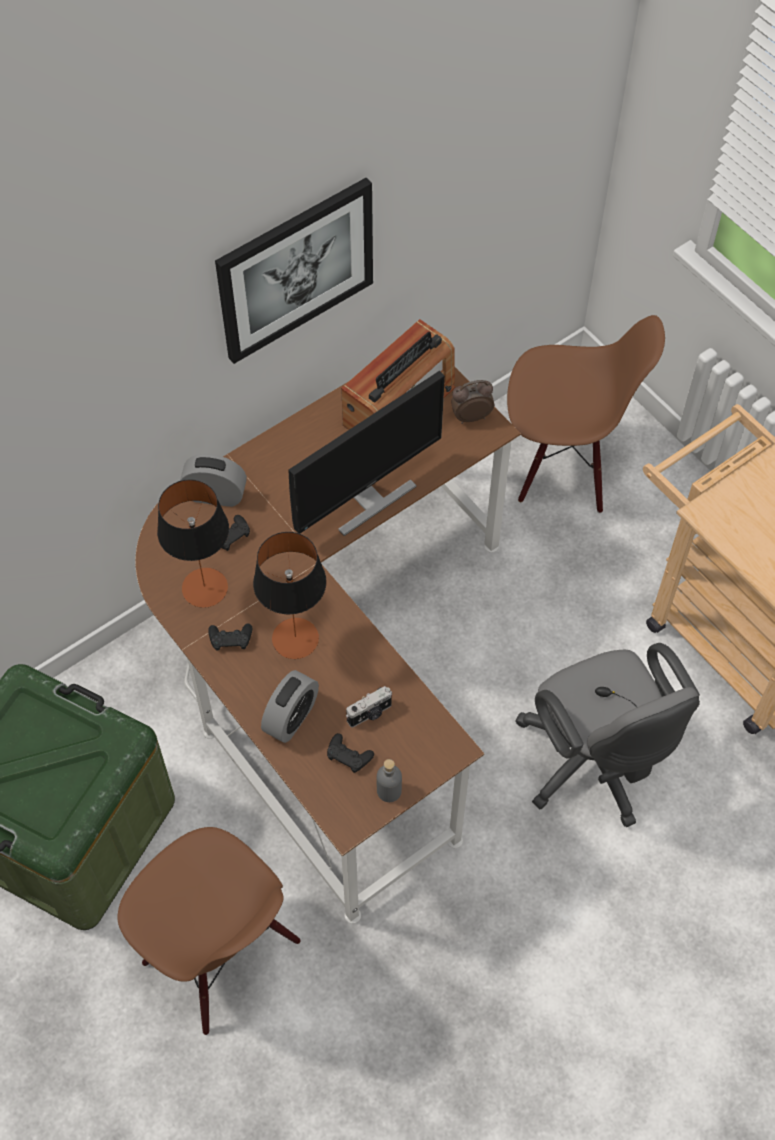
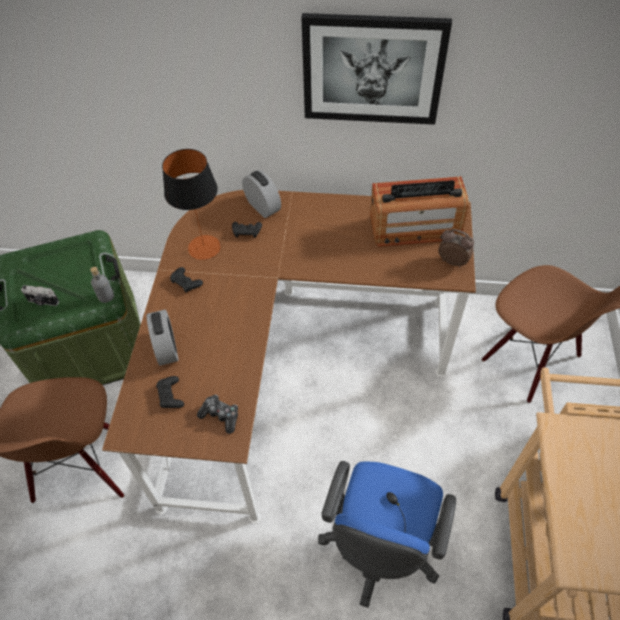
camera: 45 degrees right, 5 degrees down
(291, 717) = (166, 348): alarm clock -> alarm clock turned 90 degrees counterclockwise
(295, 638) = (218, 308): table lamp -> none
(367, 498) = (341, 263): monitor -> none
(370, 714) = (209, 382): camera -> camera (43, 302)
(389, 791) = (168, 435): grey bottle -> grey bottle (106, 296)
(416, 734) = (220, 416): none -> game controller
(594, 765) = (379, 548): grey office chair -> blue office chair

